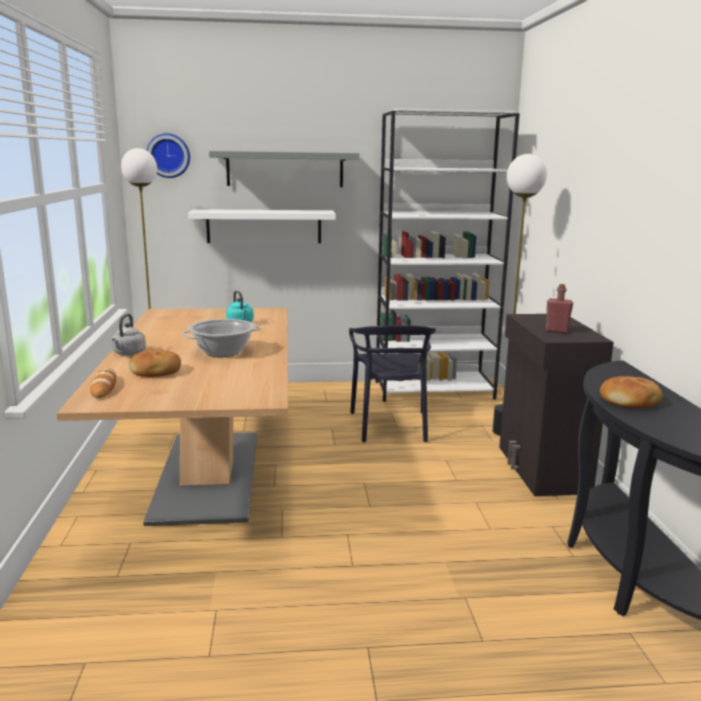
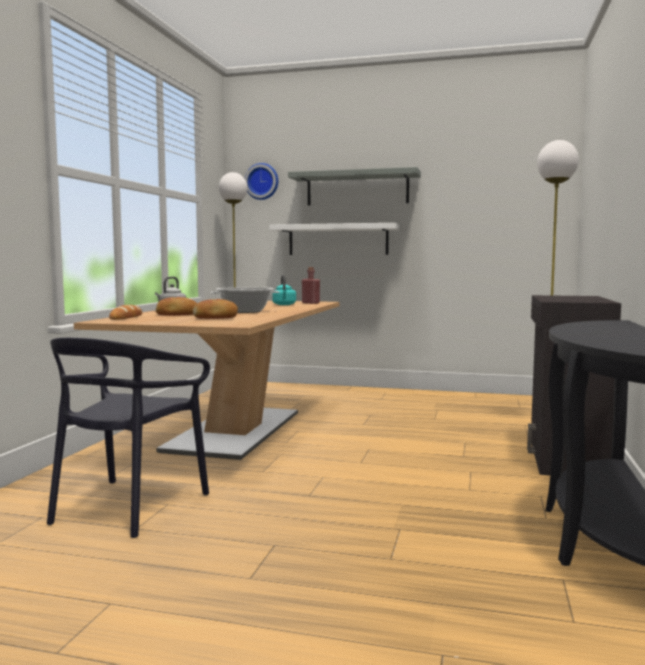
camera: 20 degrees right, 10 degrees down
(390, 426) = (428, 418): black chair -> black chair (129, 506)
(434, 390) = (495, 400): white bookcase -> none
(557, 331) = (567, 299): red bottle -> red bottle (310, 303)
(630, 401) = (588, 331): bread -> bread (215, 318)

